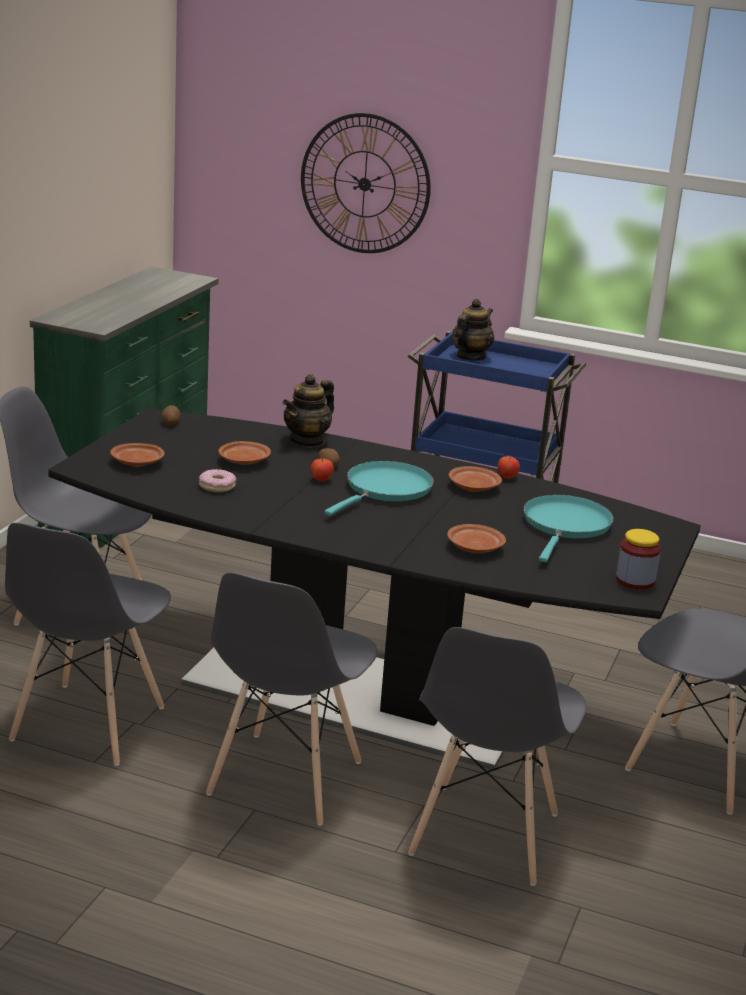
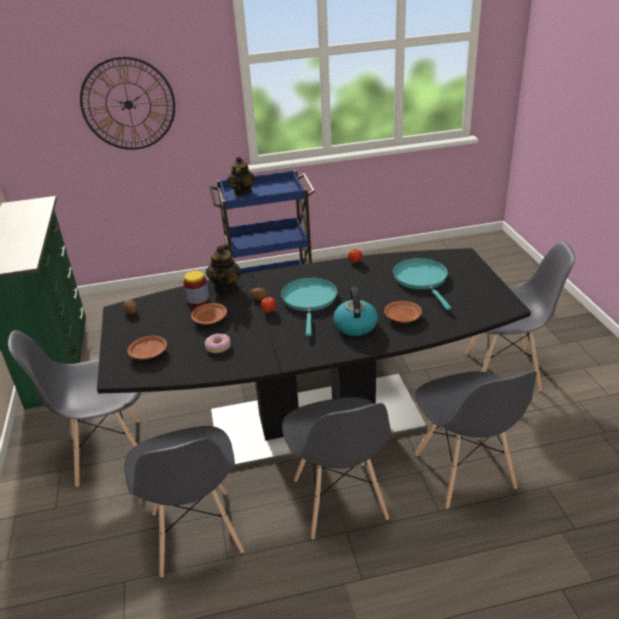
camera: 30 degrees left, 10 degrees up
(402, 531) = (355, 325): none -> kettle
(473, 487) = (348, 276): brown plate -> none
(635, 580) = (495, 298): jar -> jar (198, 300)

